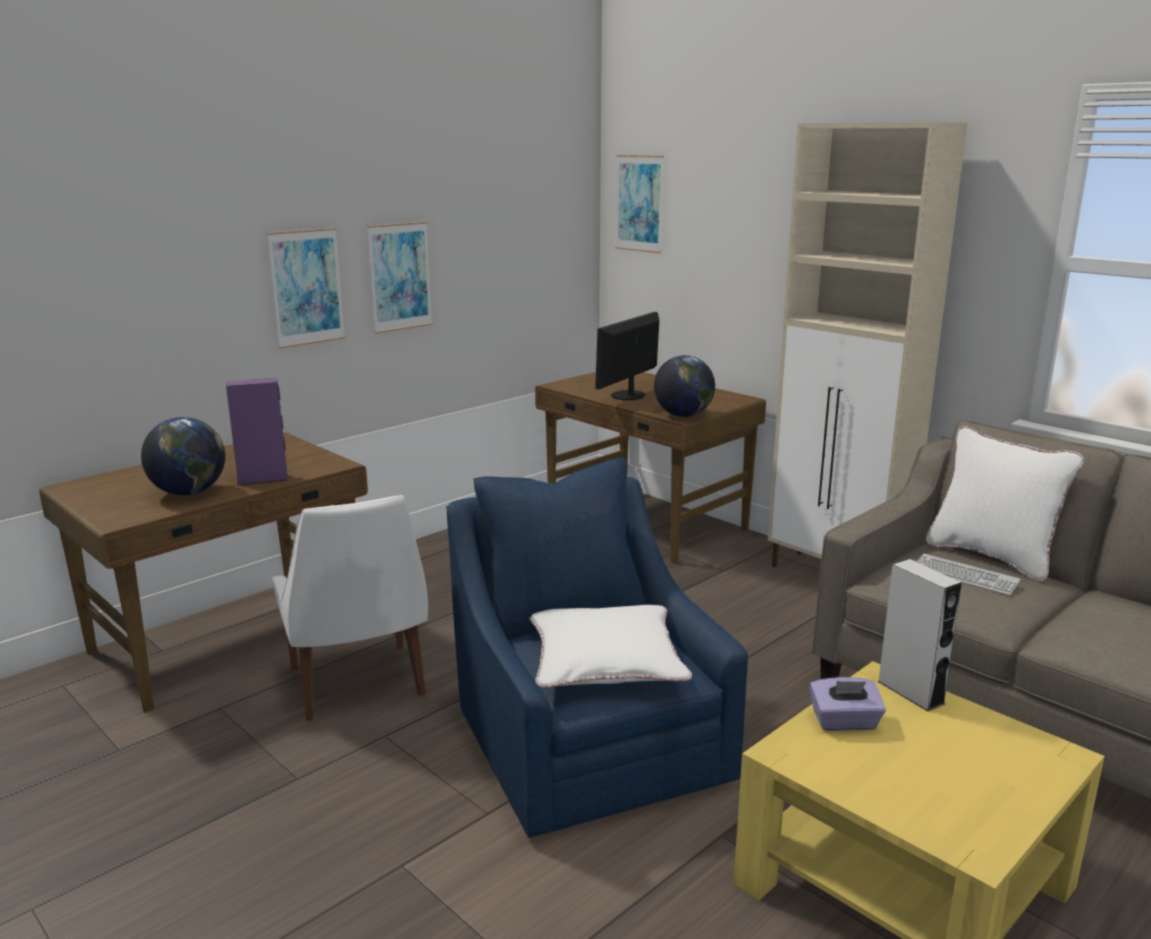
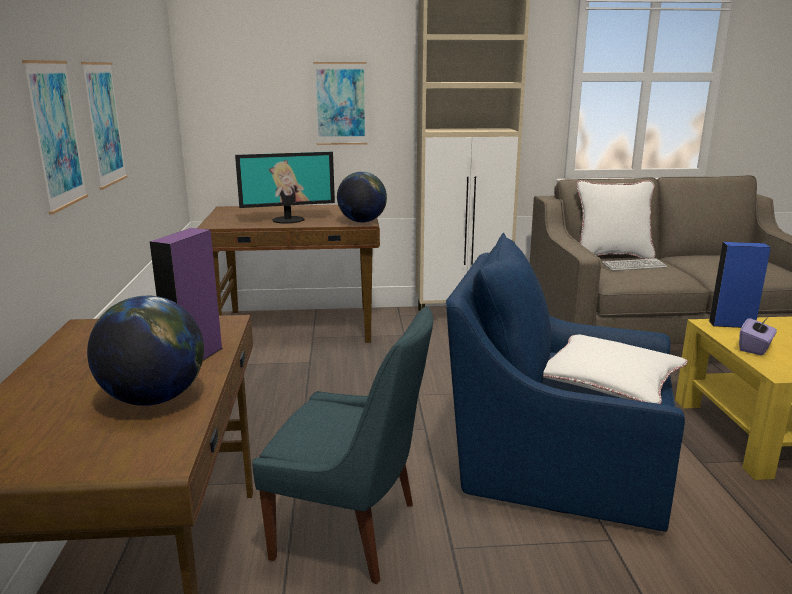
camera: 50 degrees left, 0 degrees up
(358, 685) = (351, 531): white chair -> blue chair
(628, 395) = (288, 220): monitor -> monitor turned 90 degrees counterclockwise
(639, 203) = (224, 57): picture -> picture (341, 104)
(910, 692) = (731, 324): grey speaker -> blue speaker

